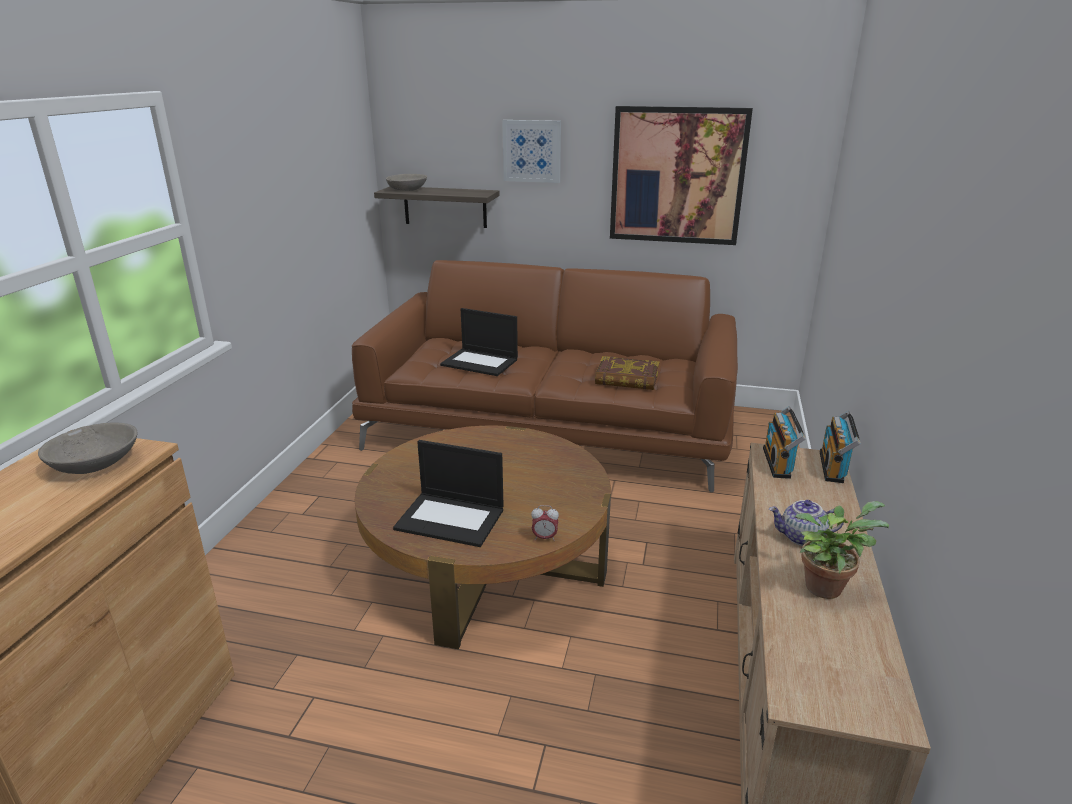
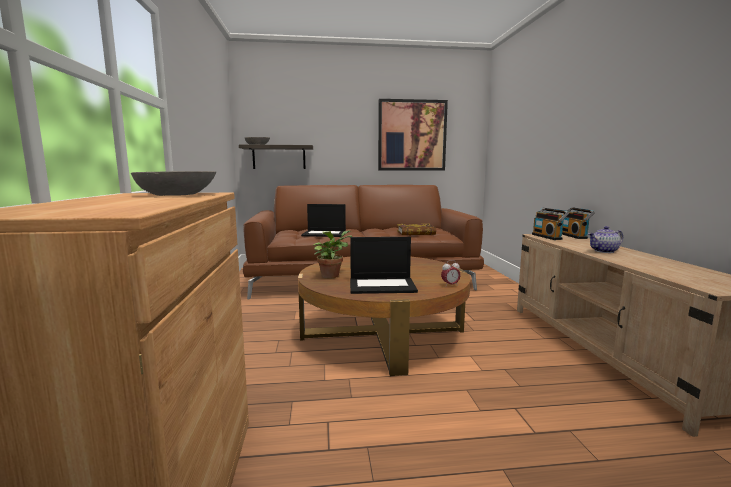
camera: 20 degrees left, 15 degrees down
(532, 151) = (332, 123): picture -> none
(825, 585) = (645, 260): potted plant -> potted plant (331, 275)

